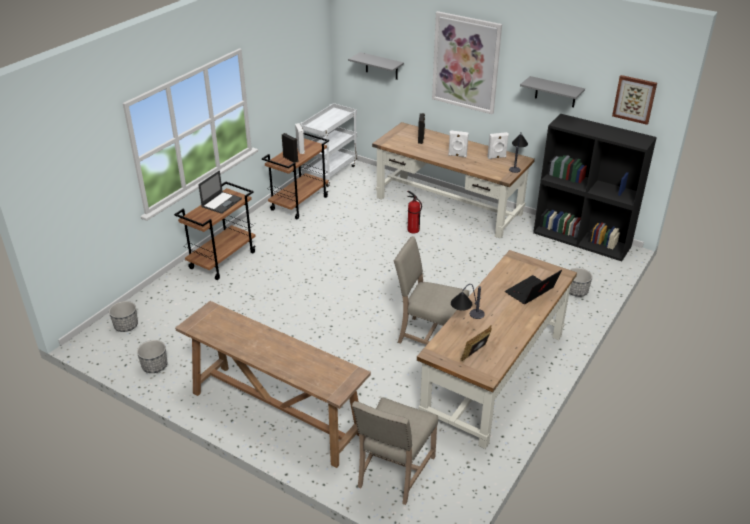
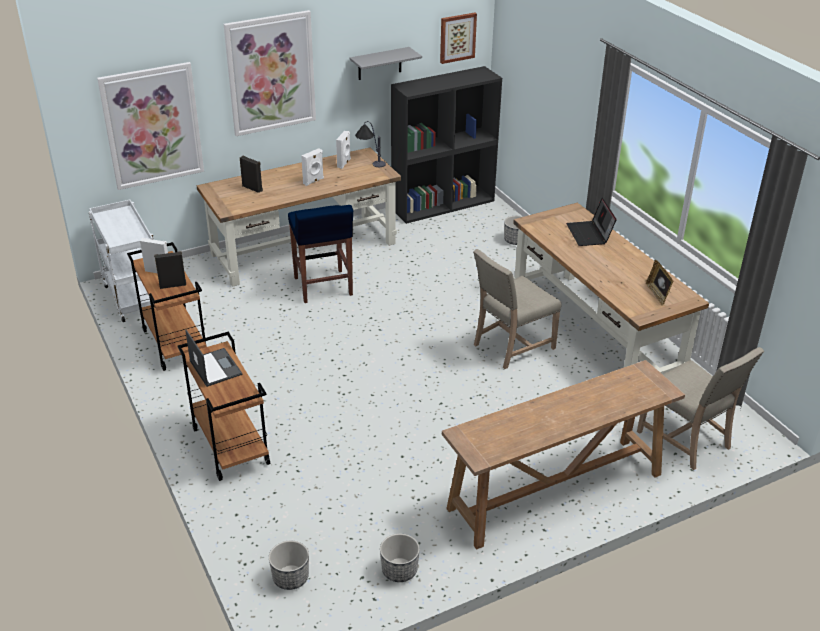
camera: 60 degrees left, 0 degrees up
(381, 66) = (152, 126): grey shelf -> picture
(412, 230) = (323, 287): fire extinguisher -> blue stool
(466, 320) = (605, 281): table lamp -> none

